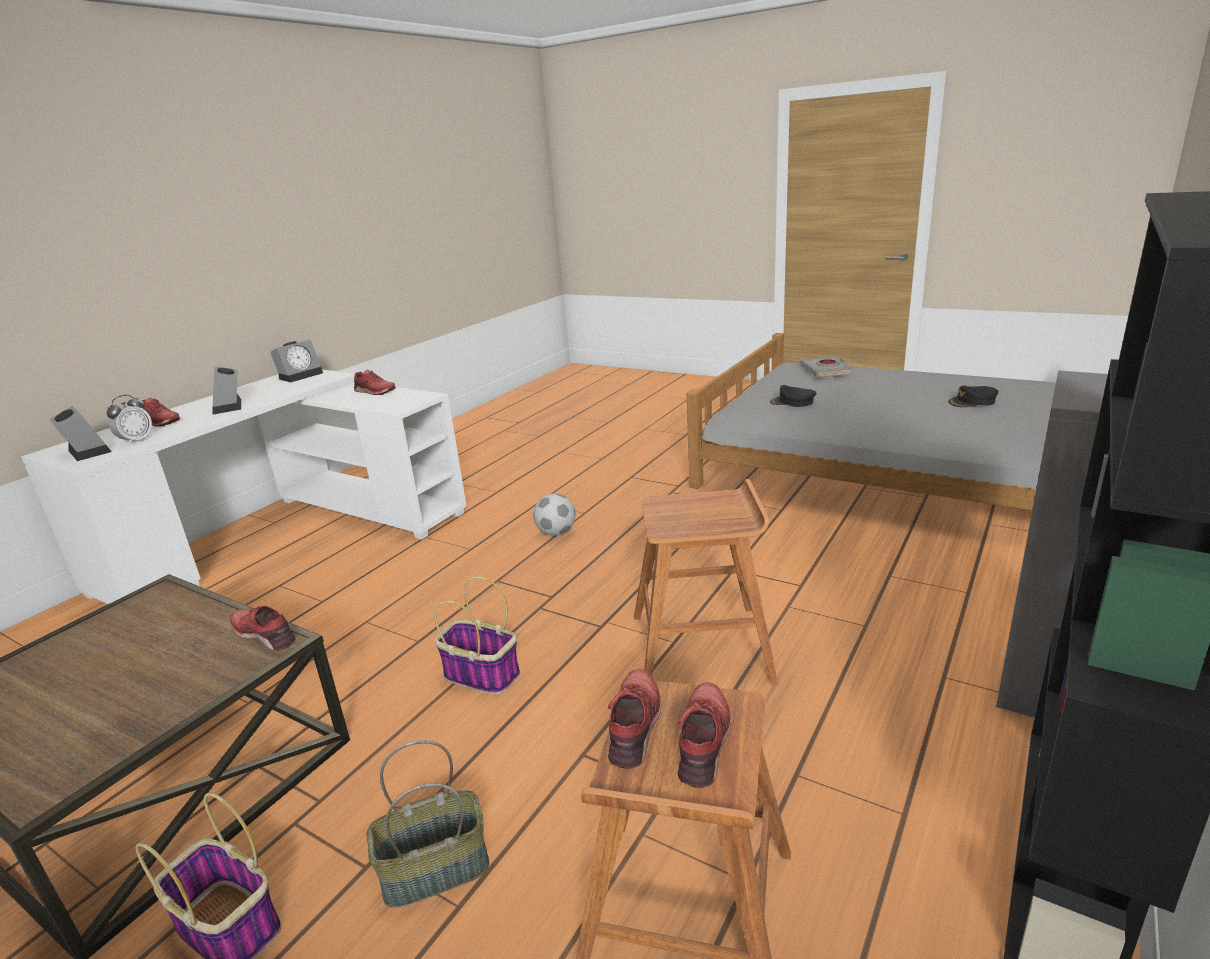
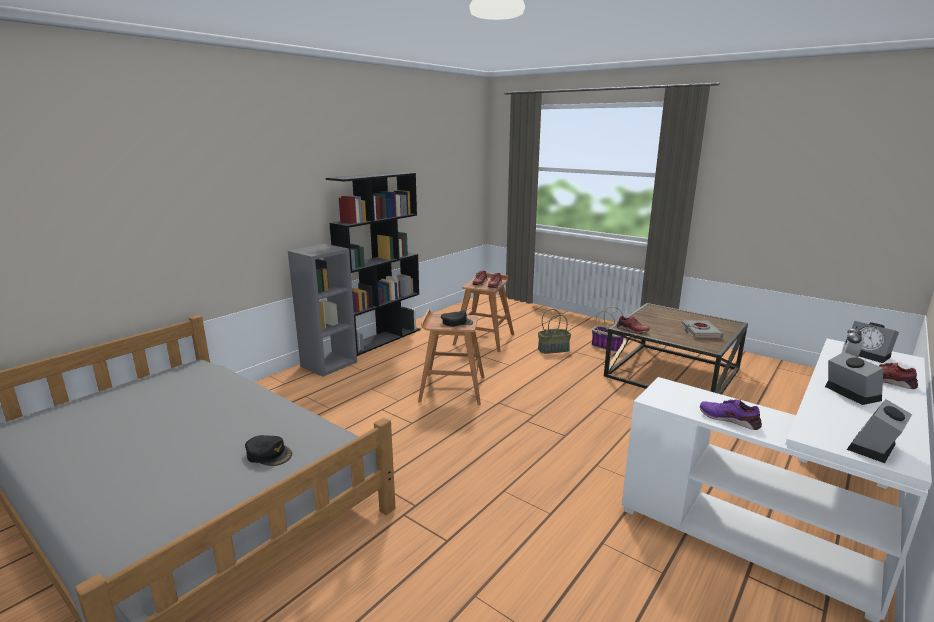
camera: 175 degrees left, 5 degrees down
(374, 391) = (729, 419): red shoe -> purple shoe
(480, 675) = (557, 390): basket -> none
(556, 533) = (528, 471): football -> none
(826, 371) = (133, 523): grey book -> grey book (700, 332)
(972, 402) = (133, 423): black cap -> black cap (457, 322)

